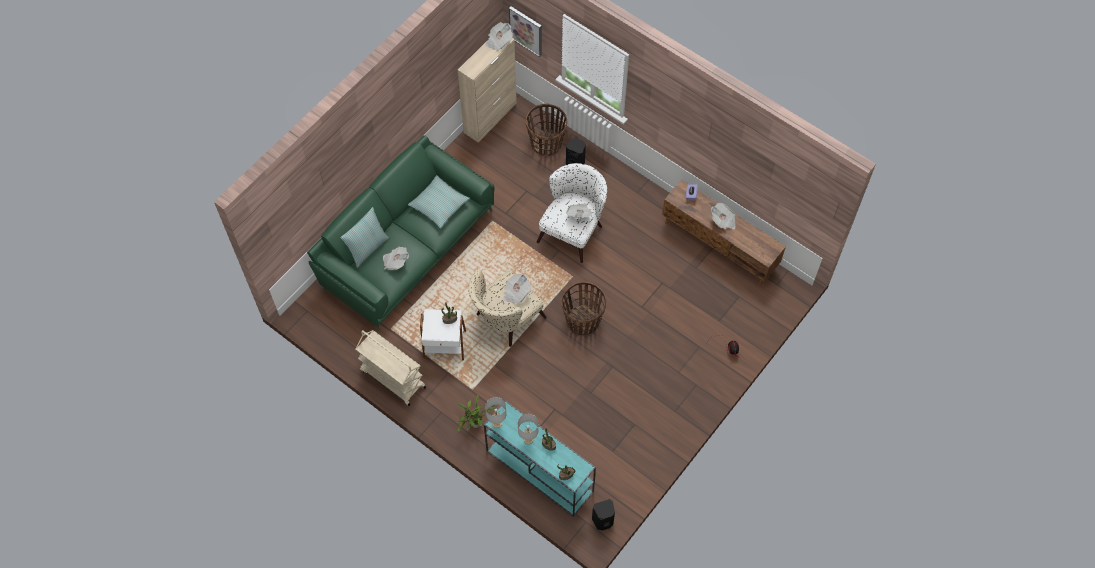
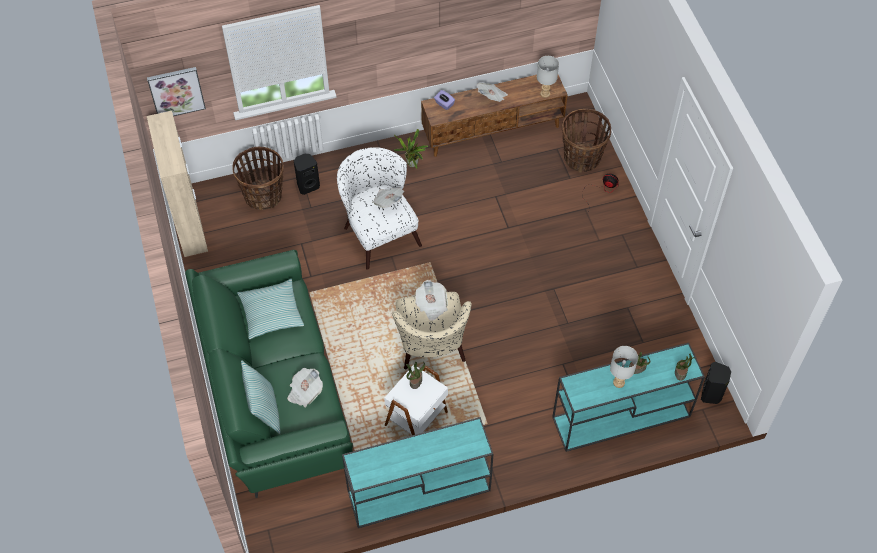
camera: 55 degrees left, 5 degrees down
(392, 379) = (417, 491): beige cart -> turquoise console table
(474, 424) = (528, 445): potted plant -> potted plant (412, 165)
(497, 423) = (580, 399): grey table lamp -> grey table lamp (545, 93)
(498, 41) = (161, 124): newspaper -> none
(583, 321) = (485, 283): basket -> basket (582, 158)

